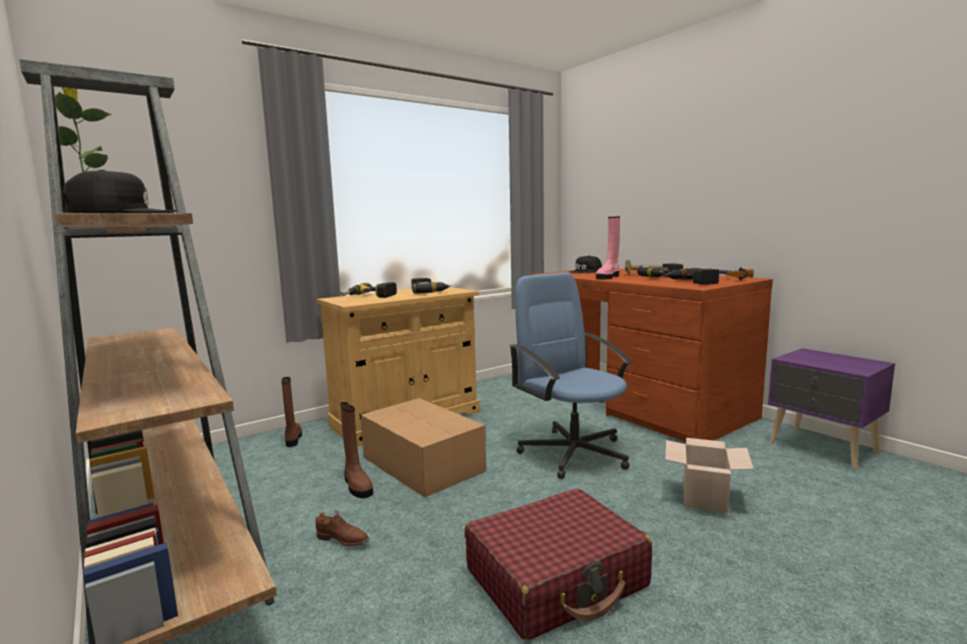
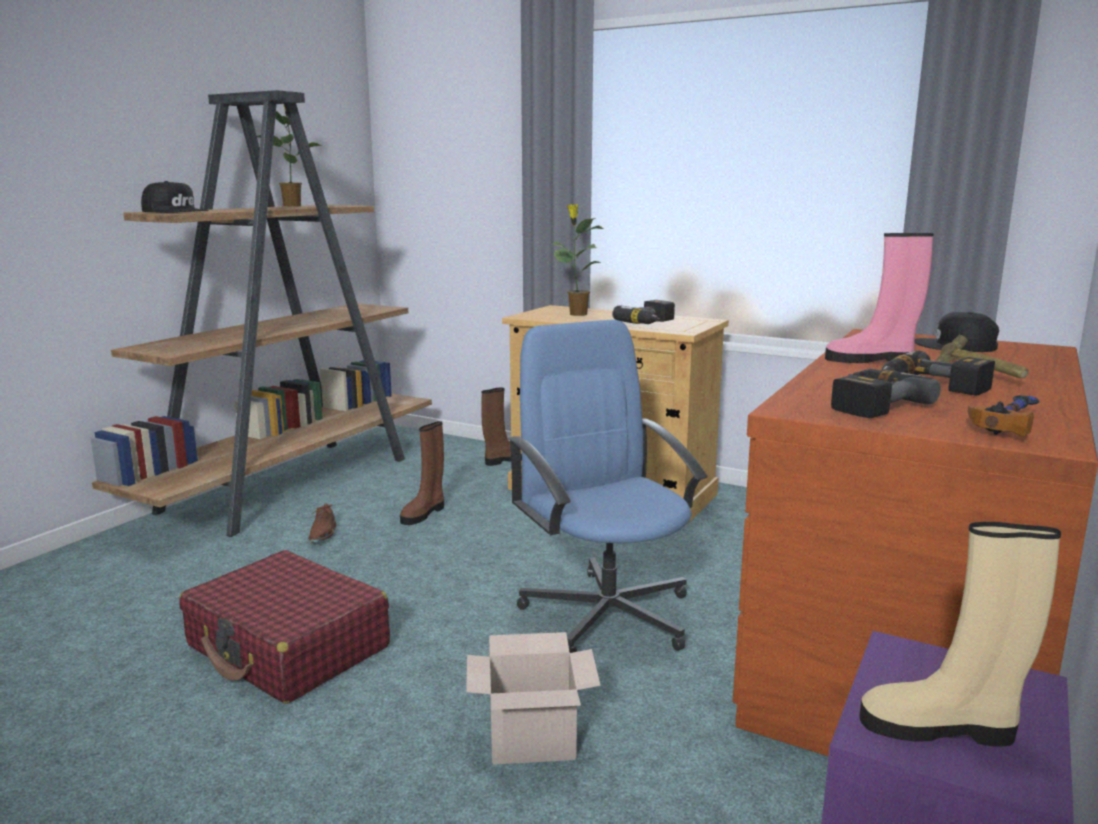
camera: 65 degrees right, 5 degrees up
(368, 297) = (577, 314): power drill -> potted plant
(422, 463) = (497, 529): cardboard box -> none
(573, 452) = (607, 613): blue office chair -> blue office chair turned 60 degrees counterclockwise
(847, 364) = (941, 728): none -> beige boot

